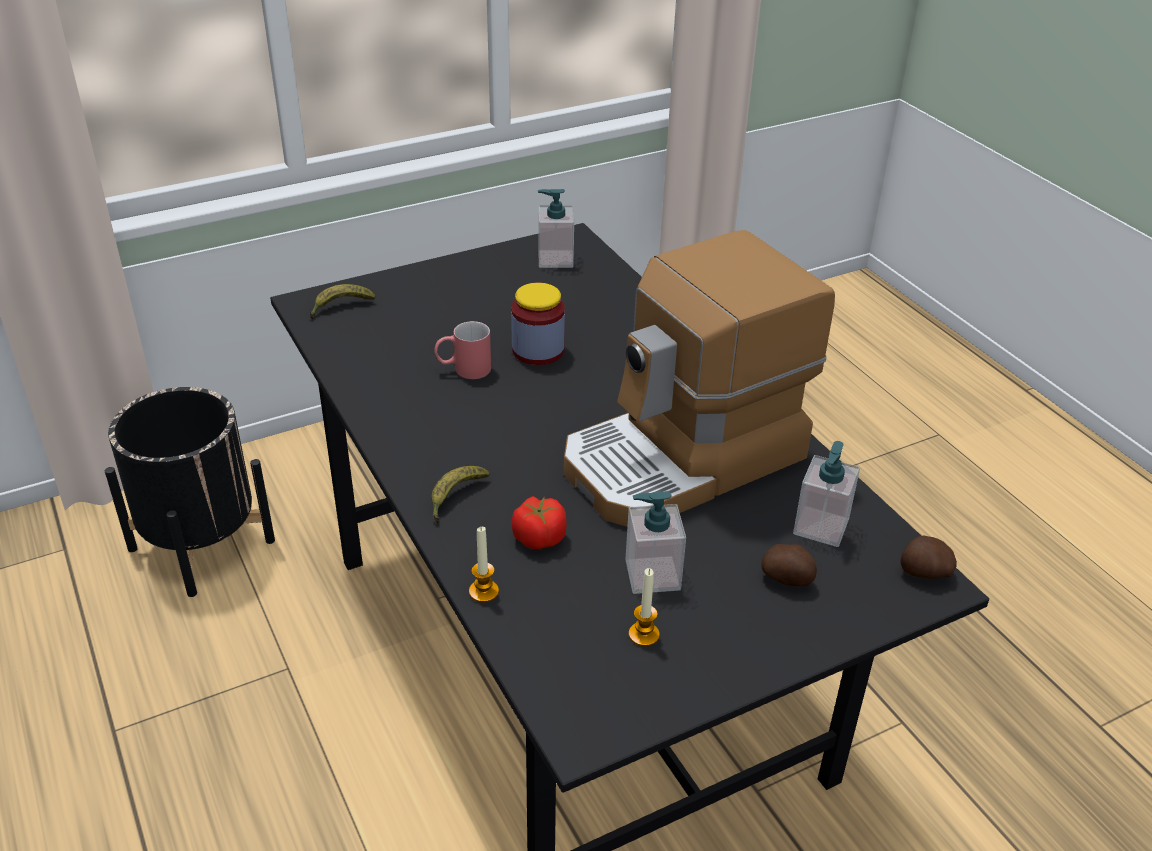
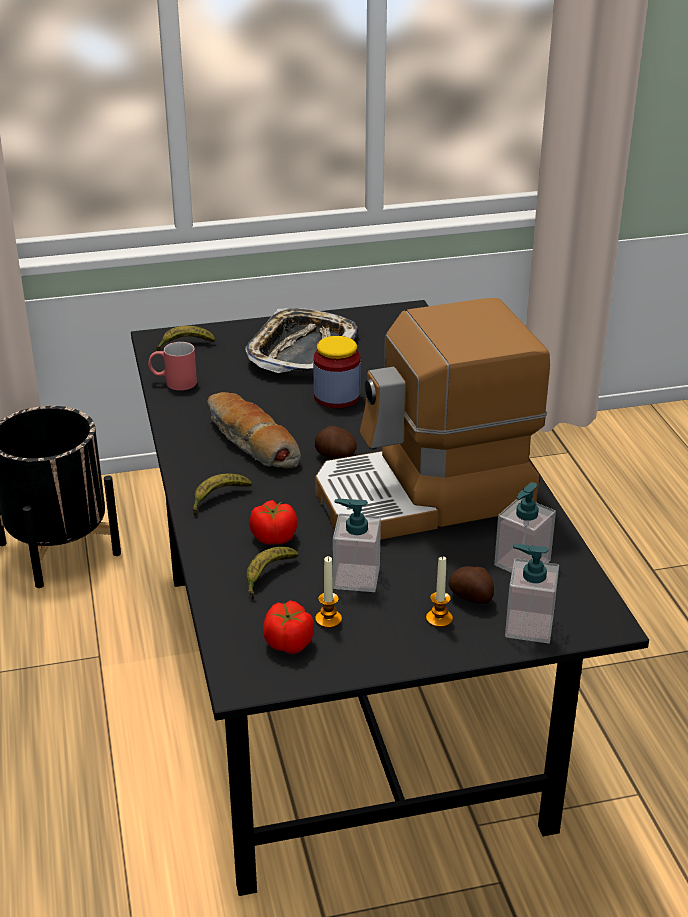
camera: 15 degrees right, 5 degrees down
(463, 370) = (266, 404): red mug -> red mug (173, 382)
(464, 420) = (250, 442): none -> bread
(475, 297) = (301, 350): none -> tray
(483, 592) = (211, 569): candle -> candle (439, 619)
(552, 590) = (267, 576): none -> banana
(555, 259) = (385, 326): soap dispenser -> soap dispenser (528, 626)
(612, 674) = (289, 643): none -> tomato
(924, 572) = (598, 611): potato -> potato (335, 456)

